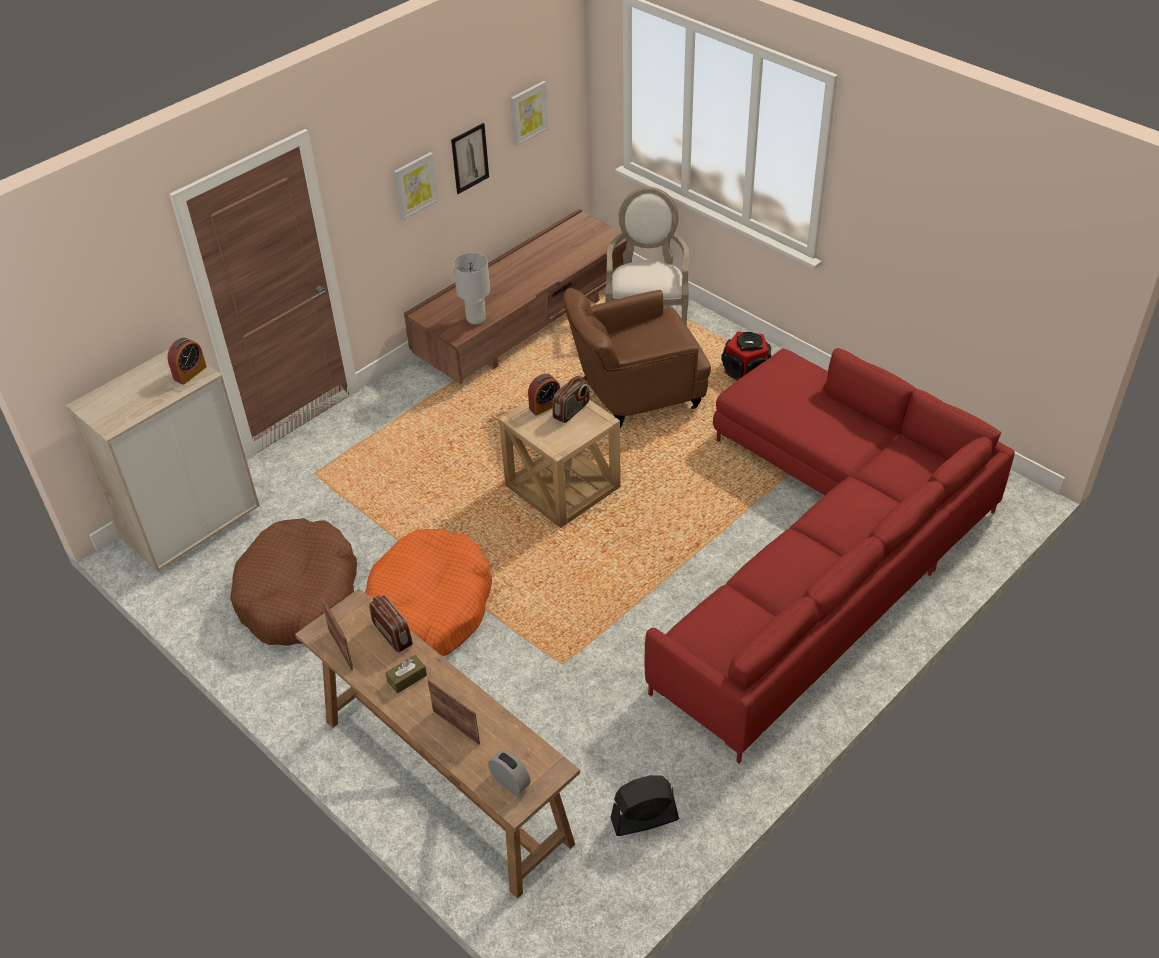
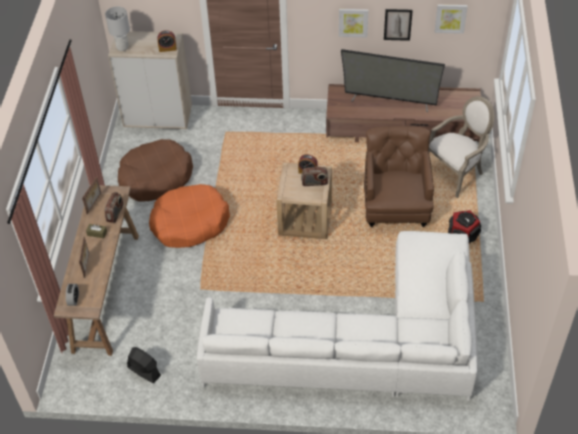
camera: 50 degrees right, 5 degrees up
(476, 320) = (352, 110): grey table lamp -> grey table lamp (123, 48)
(502, 282) = (390, 100): none -> television
(634, 394) = (395, 203): brown armchair -> brown armchair turned 60 degrees clockwise
(822, 550) = (365, 342): red sofa -> white sofa

